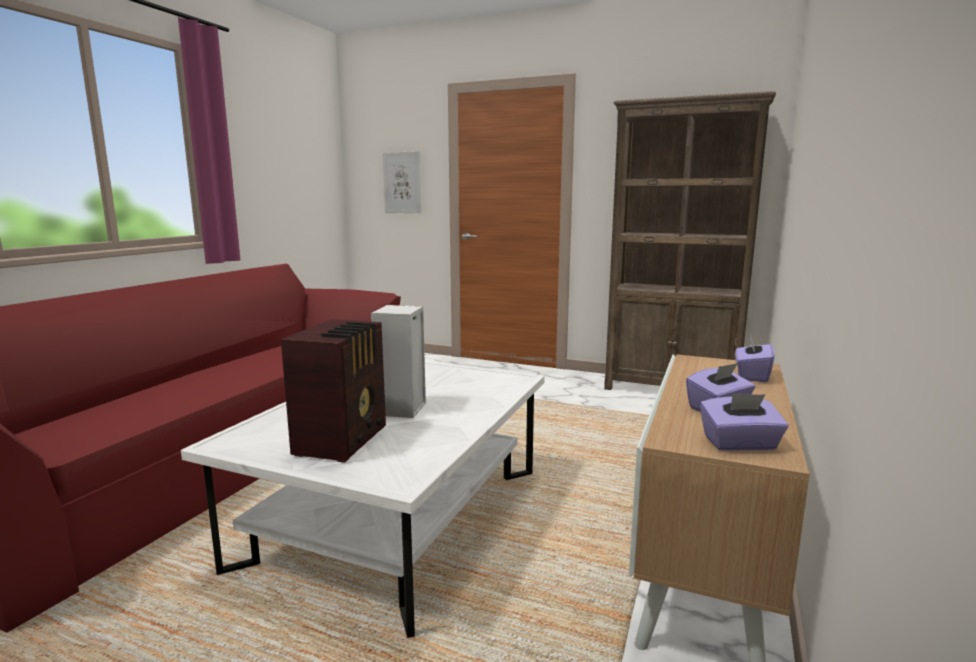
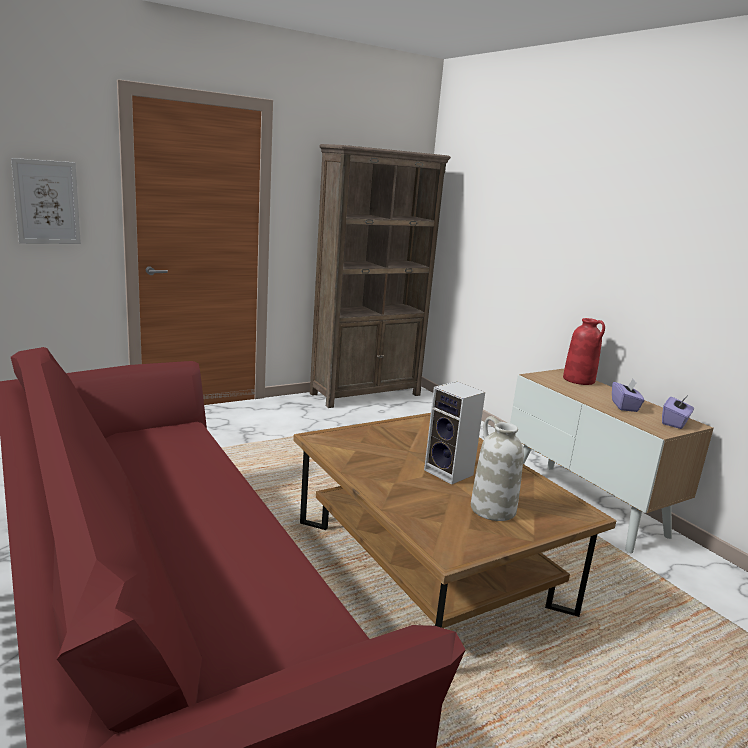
camera: 55 degrees left, 5 degrees up
(344, 439) = (492, 509): radio -> white vase
(397, 516) = (427, 566): white coffee table -> brown coffee table
(751, 375) = (579, 380): purple tissue box -> red vase

